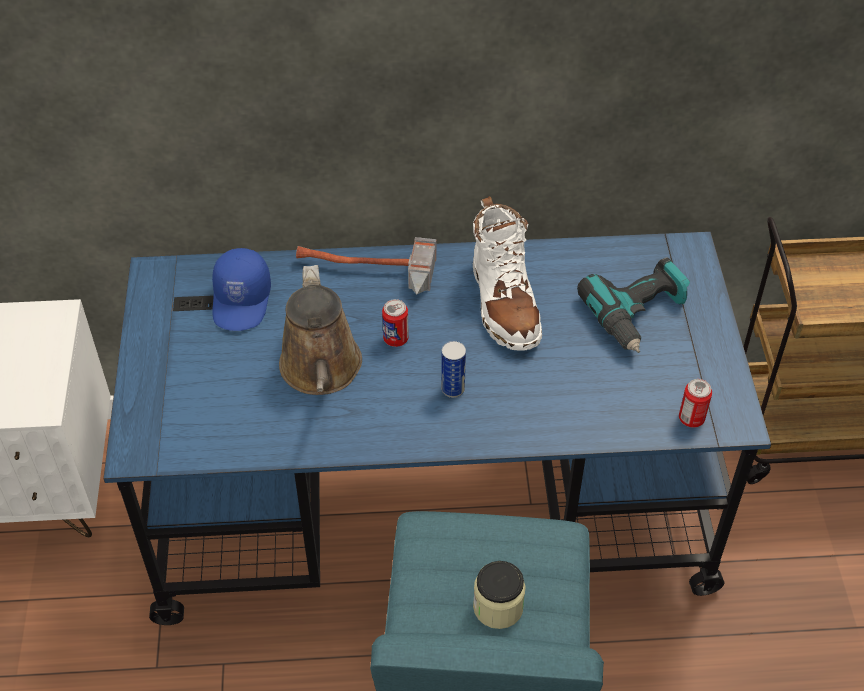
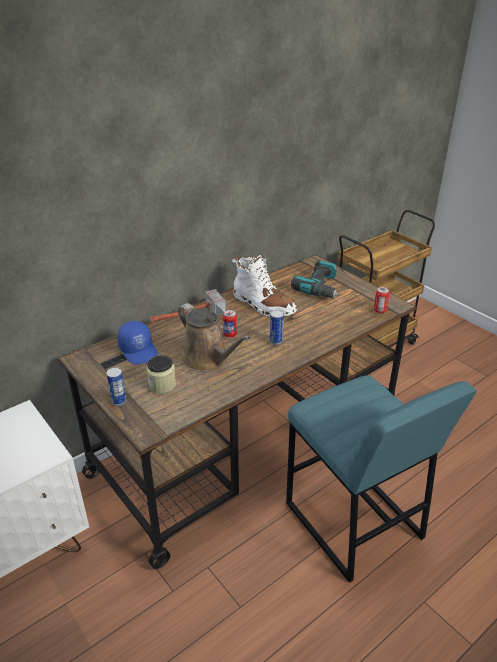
camera: 35 degrees left, 15 degrees down
(144, 379) = (118, 401): none -> can
(430, 507) = (247, 444): blue desk -> brown desk
(498, 607) = (372, 417): jar -> jar (162, 385)

